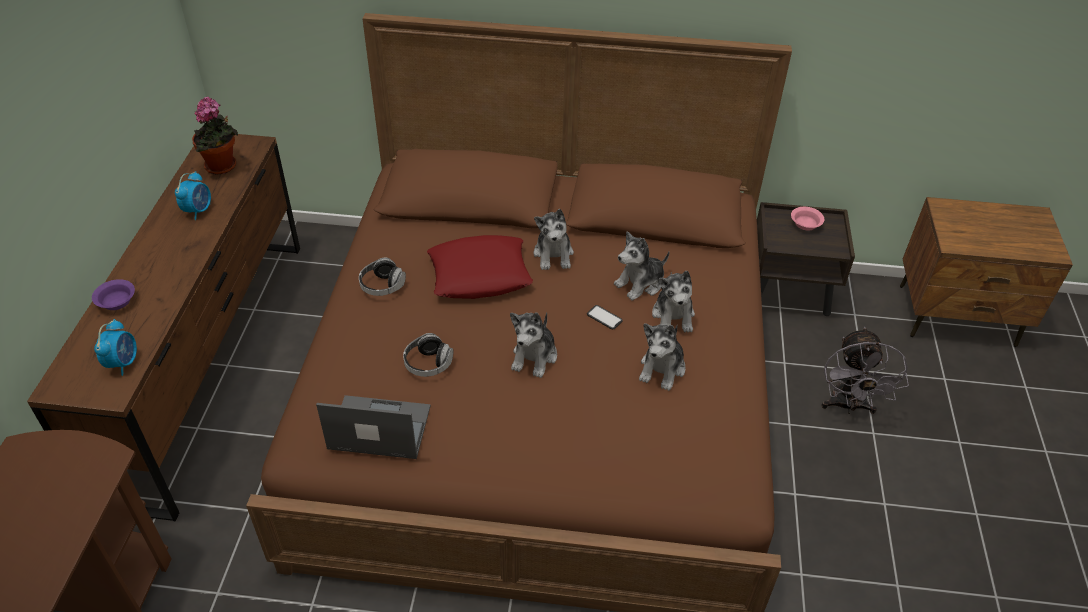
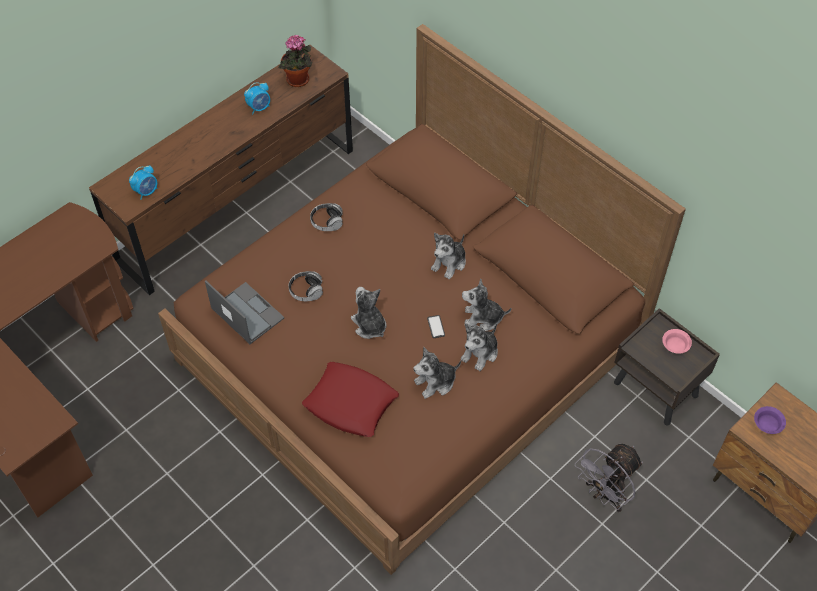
camera: 40 degrees right, 10 degrees up
(117, 301) = (172, 148): purple bowl -> purple bowl (768, 423)
(480, 274) = (390, 249): red pillow -> red pillow (351, 403)
(534, 356) = (369, 325): plush toy -> plush toy turned 90 degrees clockwise

